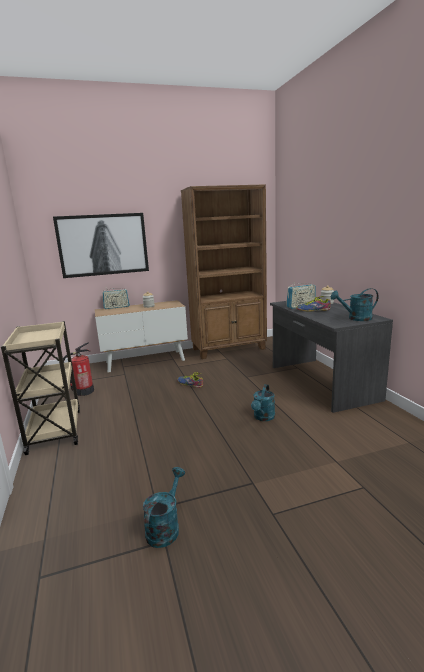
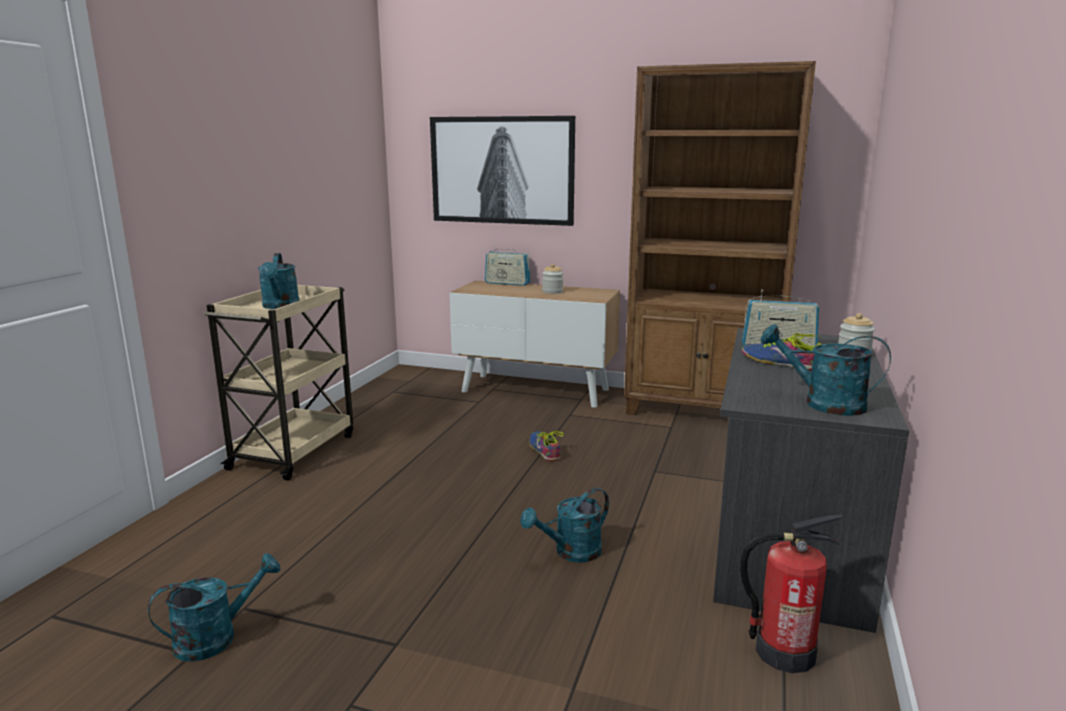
camera: 35 degrees right, 0 degrees up
(41, 338) = (280, 306): none -> turquoise watering can
(84, 391) = (394, 410): fire extinguisher -> fire extinguisher (783, 652)

